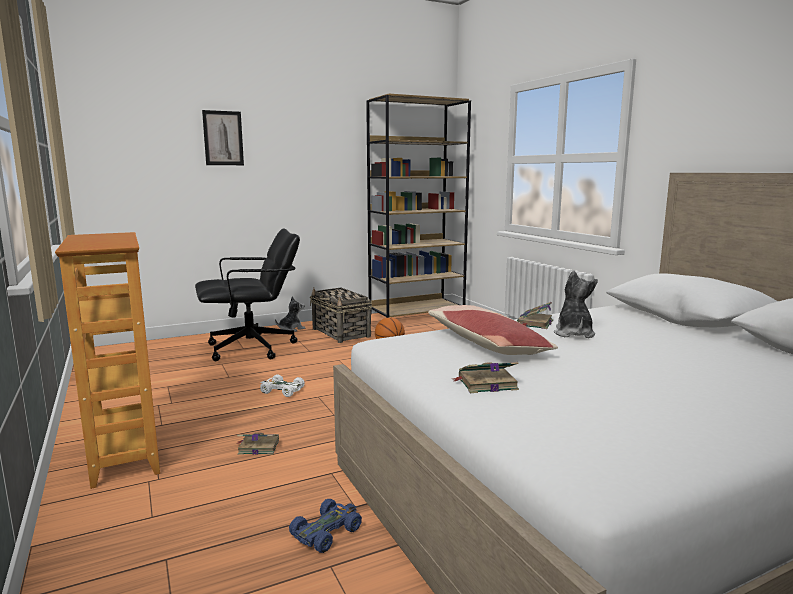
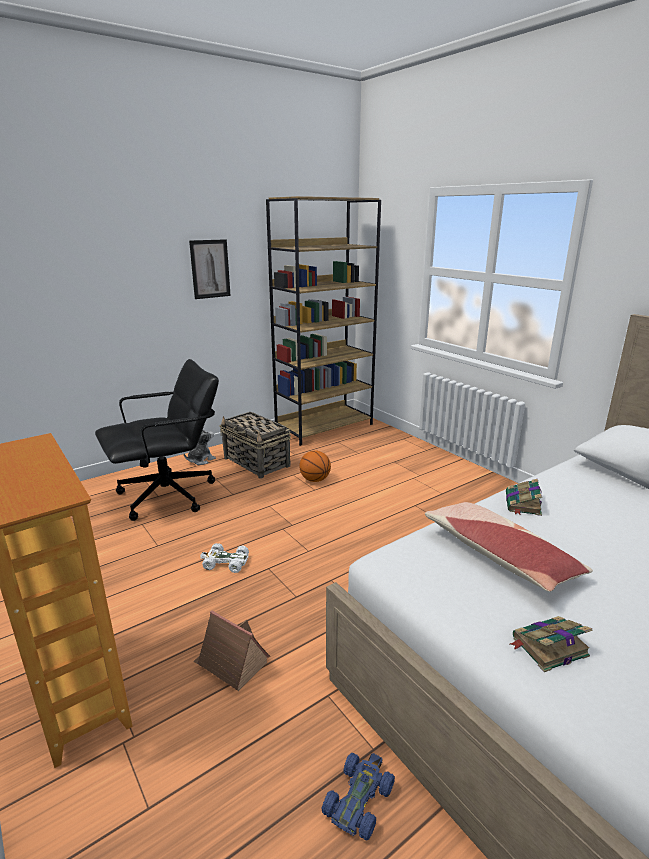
camera: 10 degrees left, 10 degrees up
(223, 138) = (106, 253): picture -> picture (210, 269)
(257, 447) = (231, 663): book -> toy house
(573, 333) = (573, 522): plush toy -> none

